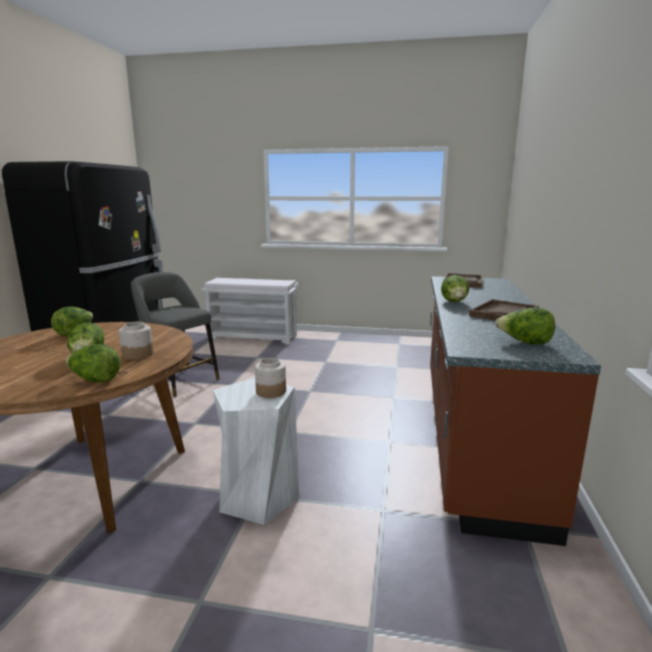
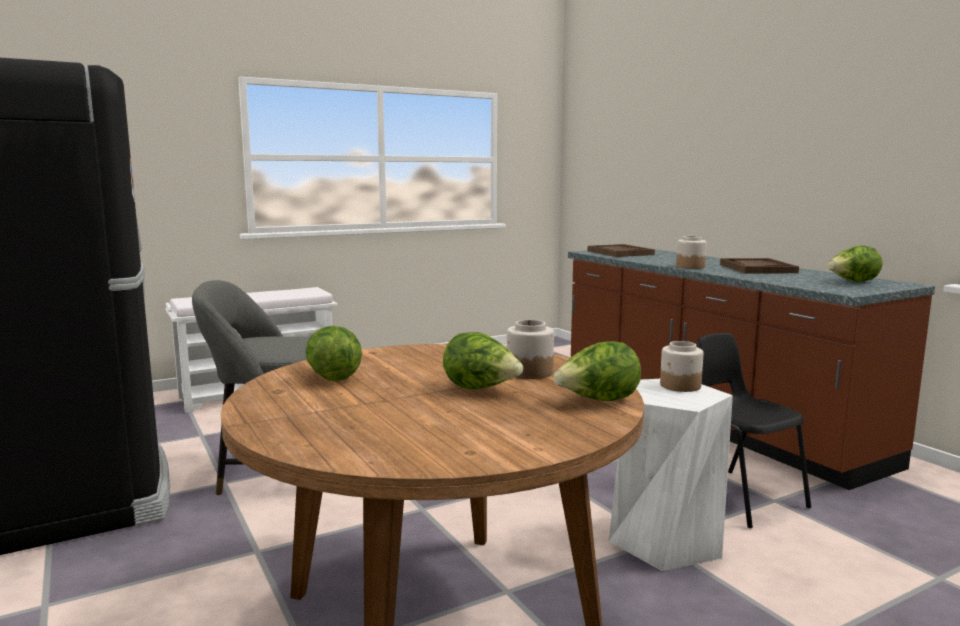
camera: 40 degrees left, 5 degrees down
(364, 495) = (739, 497): none -> black chair
(454, 302) = (690, 267): lettuce -> jar

